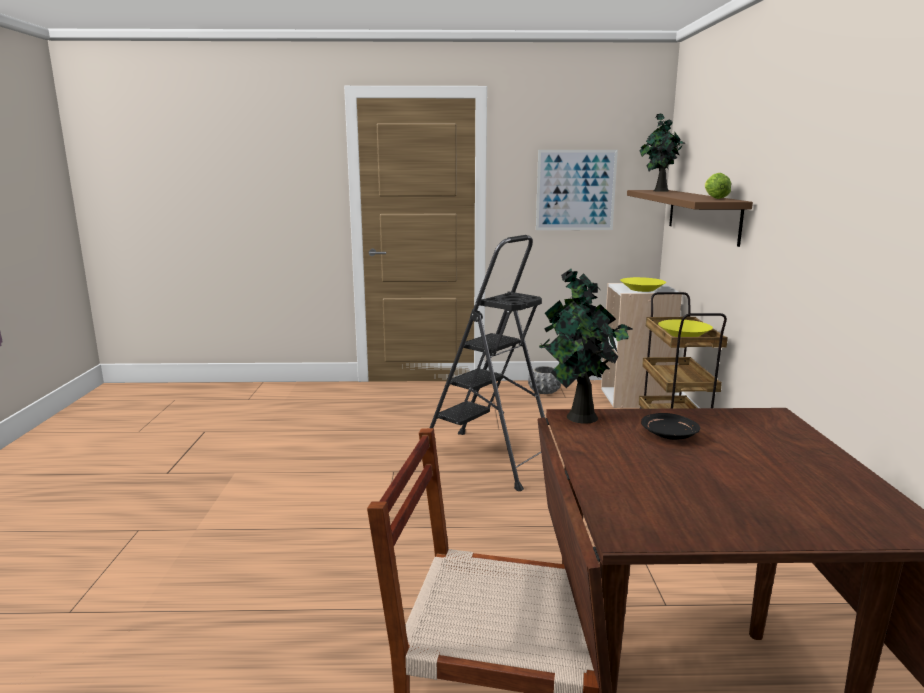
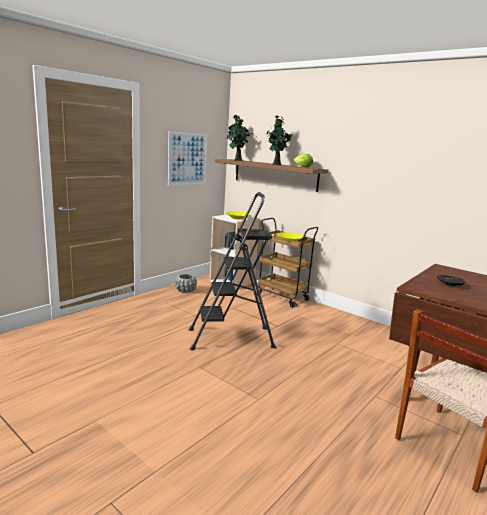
camera: 50 degrees left, 0 degrees up
(579, 418) = (416, 287): potted plant -> potted plant (276, 164)

